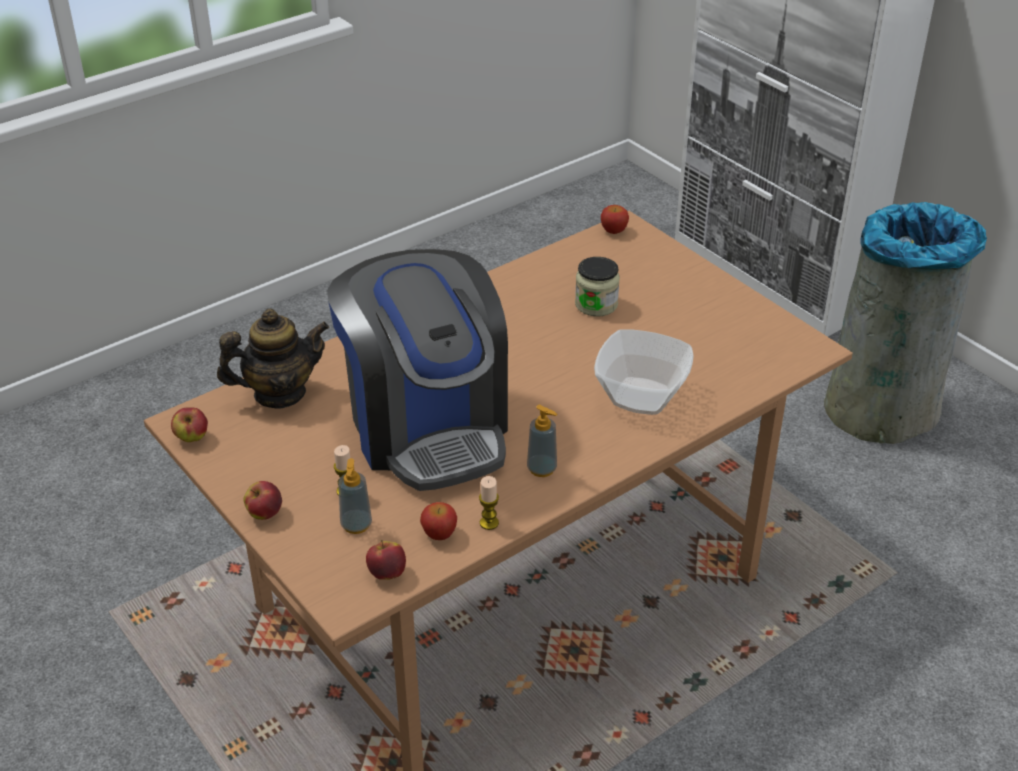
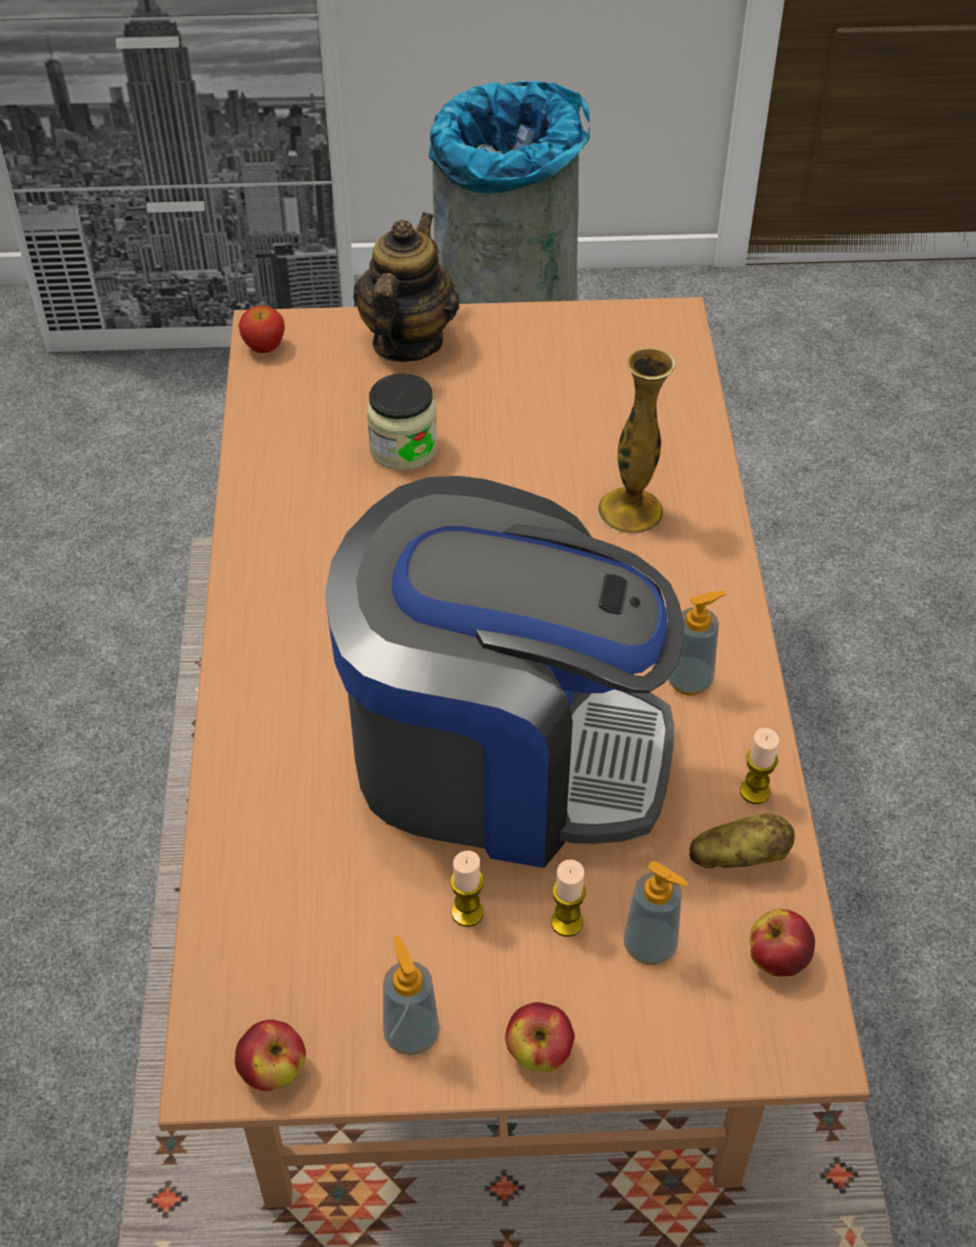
camera: 55 degrees left, 10 degrees up
(243, 469) = (411, 1033): none -> soap dispenser
(279, 393) = (267, 897): teapot -> teapot (406, 342)
(323, 457) = (467, 912): none -> candle
(439, 534) = (738, 857): apple -> potato
(642, 398) = (630, 511): bowl -> vase

